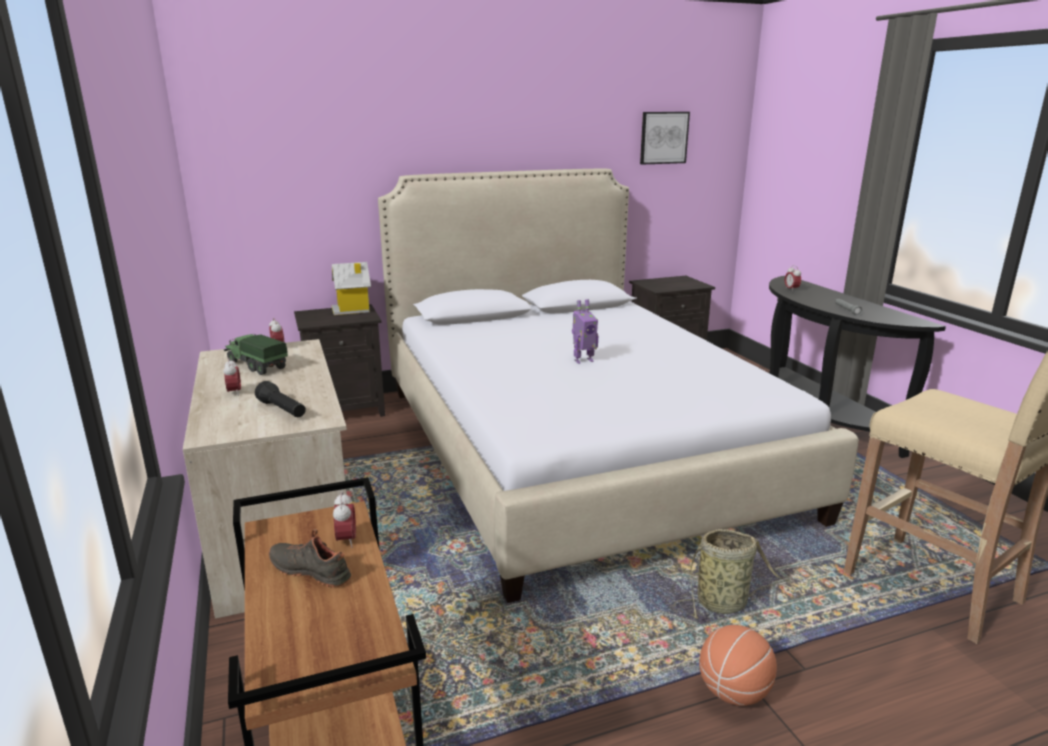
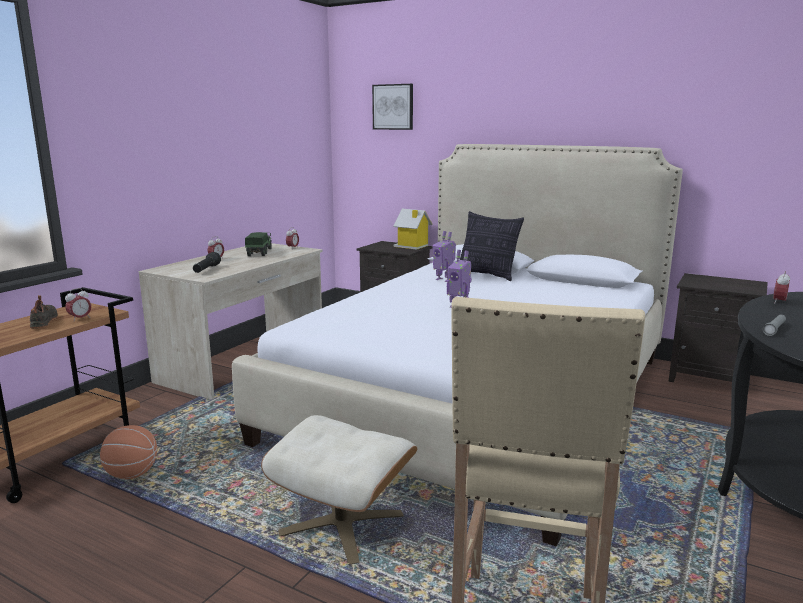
camera: 50 degrees right, 5 degrees down
(486, 338) = (444, 280): none -> toy robot
(503, 322) = (487, 275): none -> pillow
(663, 137) = (744, 117): picture -> picture (393, 107)
(724, 603) = (342, 524): basket -> beige ottoman
(733, 692) = (229, 560): basketball -> basketball (131, 474)

